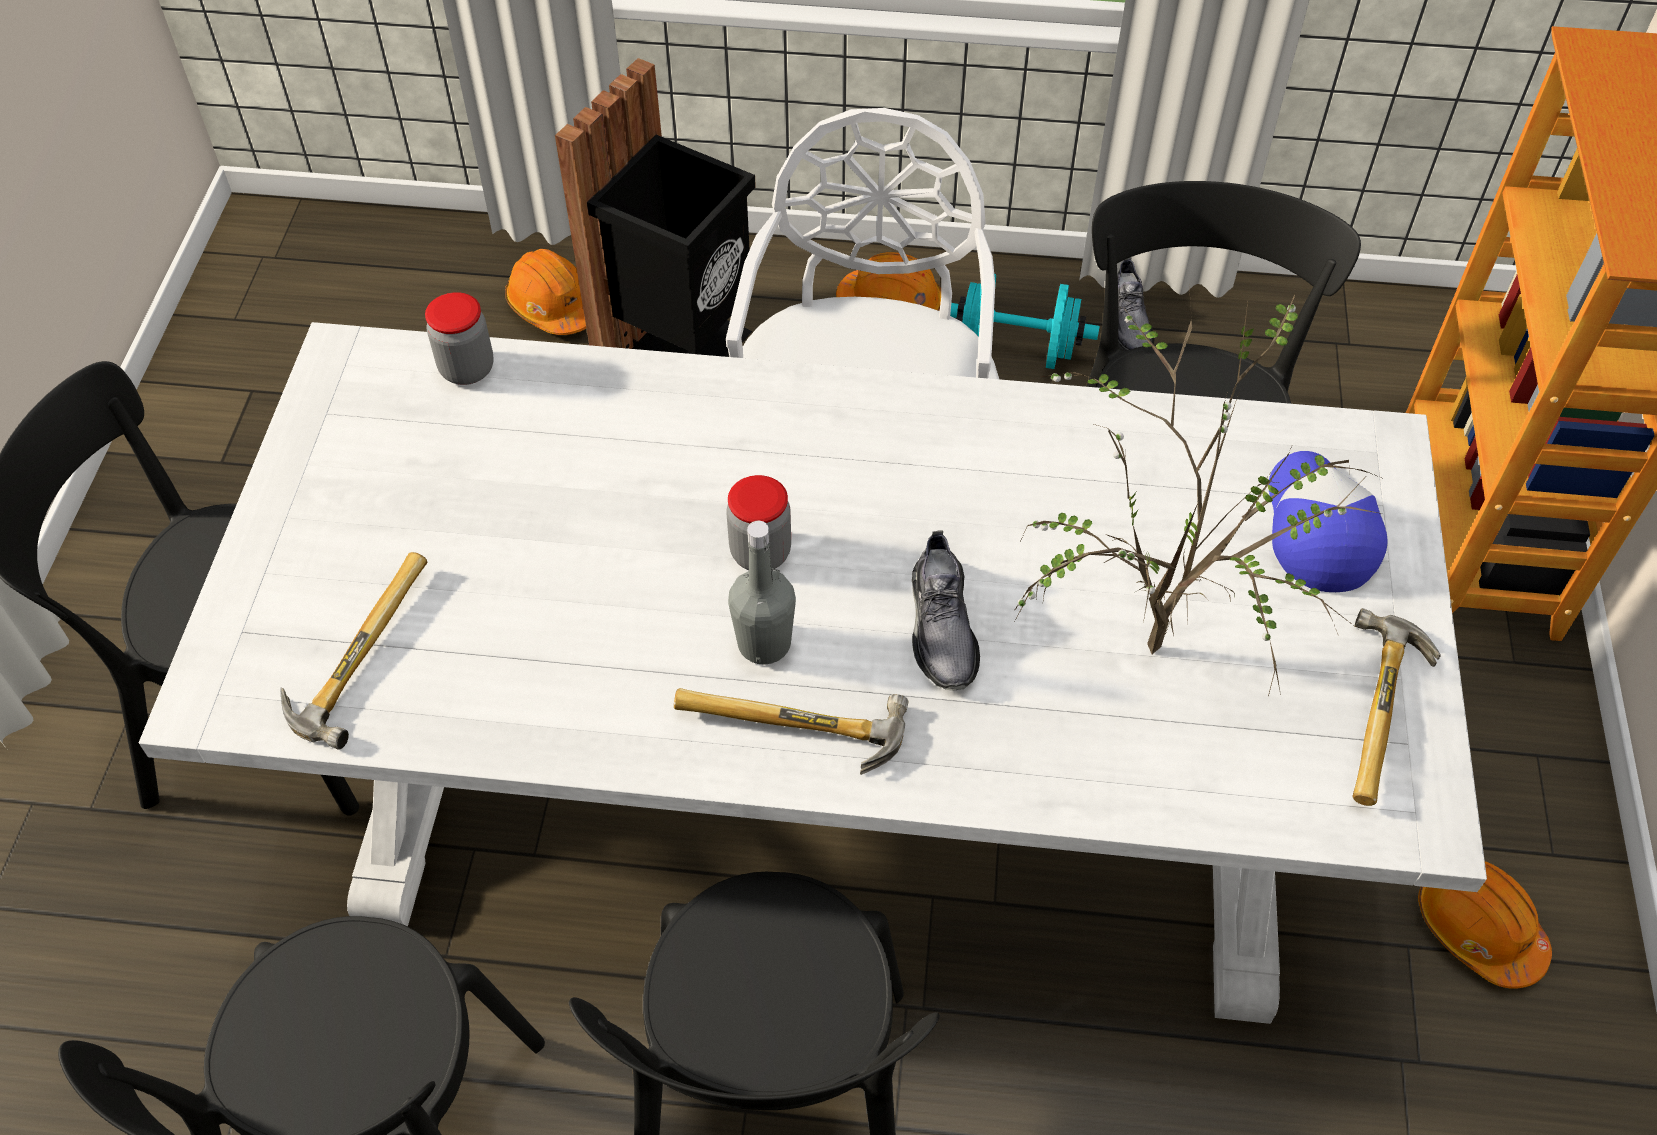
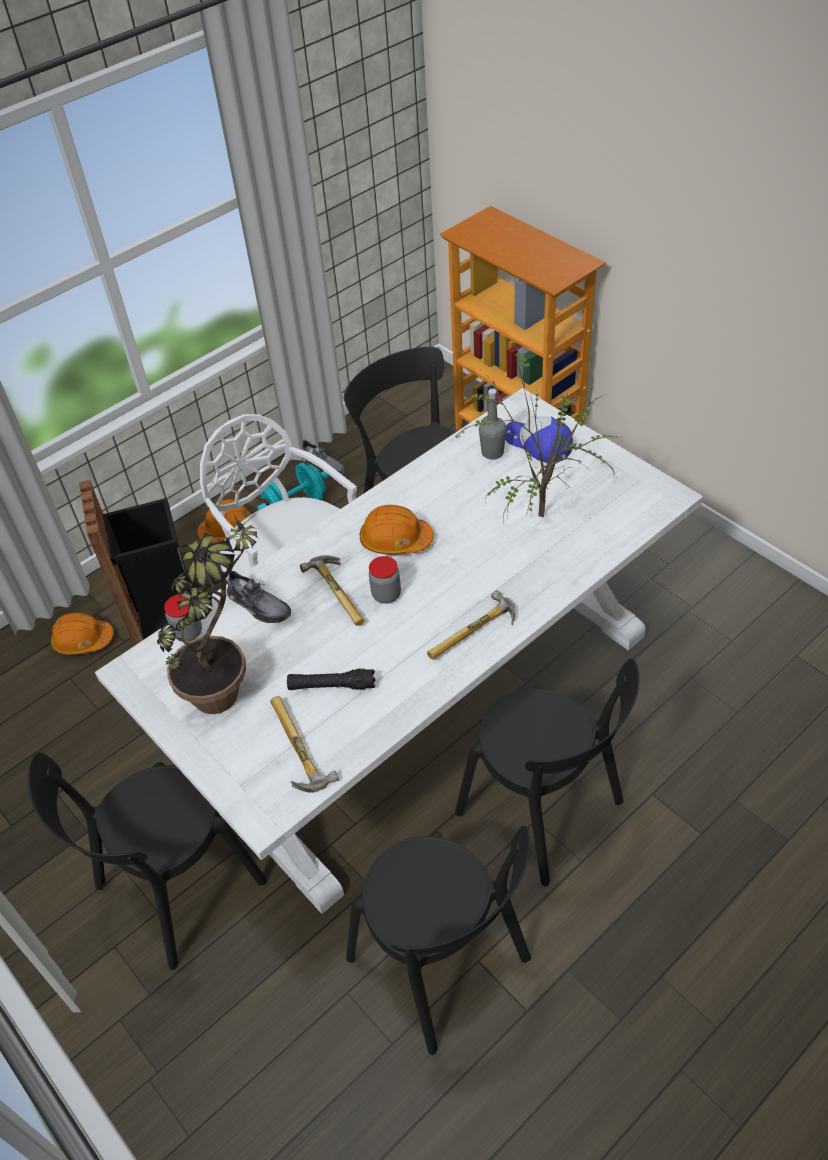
camera: 45 degrees left, 5 degrees down
(412, 485) = (229, 684): none -> potted plant
(515, 612) = (331, 686): none -> black flashlight
(764, 643) = (428, 618): grey bottle -> grey bottle (492, 452)
(942, 626) = (474, 564): grey shoe -> grey shoe (259, 605)
(1389, 716) = (625, 477): hammer -> hammer (341, 592)
(1478, 929) = (661, 556): orange hard hat -> orange hard hat (395, 540)

